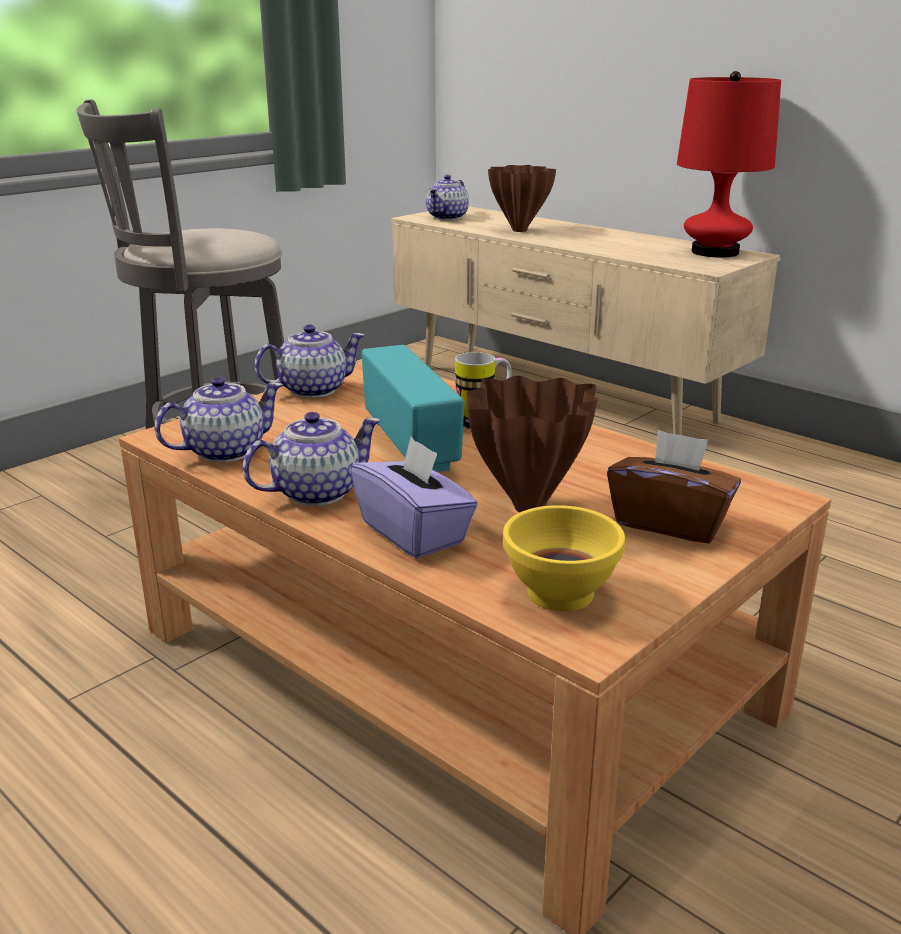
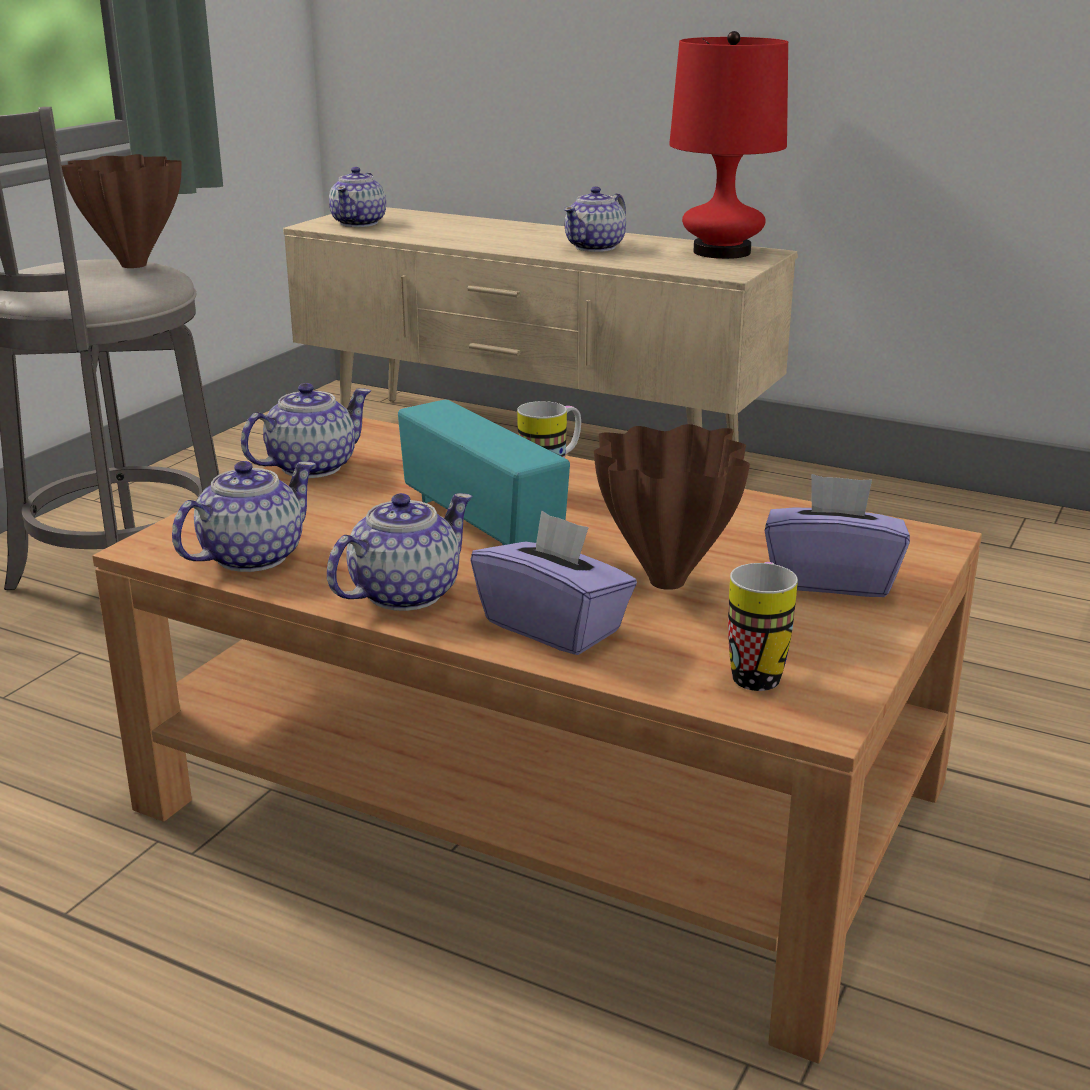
camera: 15 degrees left, 0 degrees up
(520, 230) = (465, 236): brown vase -> brown vase (134, 264)
(559, 592) = (758, 671): yellow bowl -> mug
(615, 243) = (596, 247): none -> teapot
(670, 523) = (831, 579): brown tissue box -> purple tissue box

